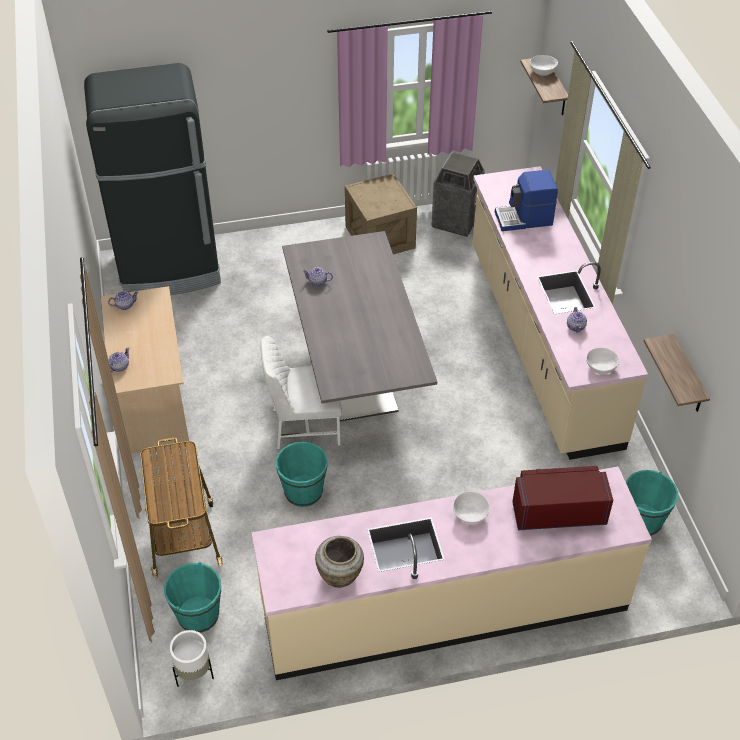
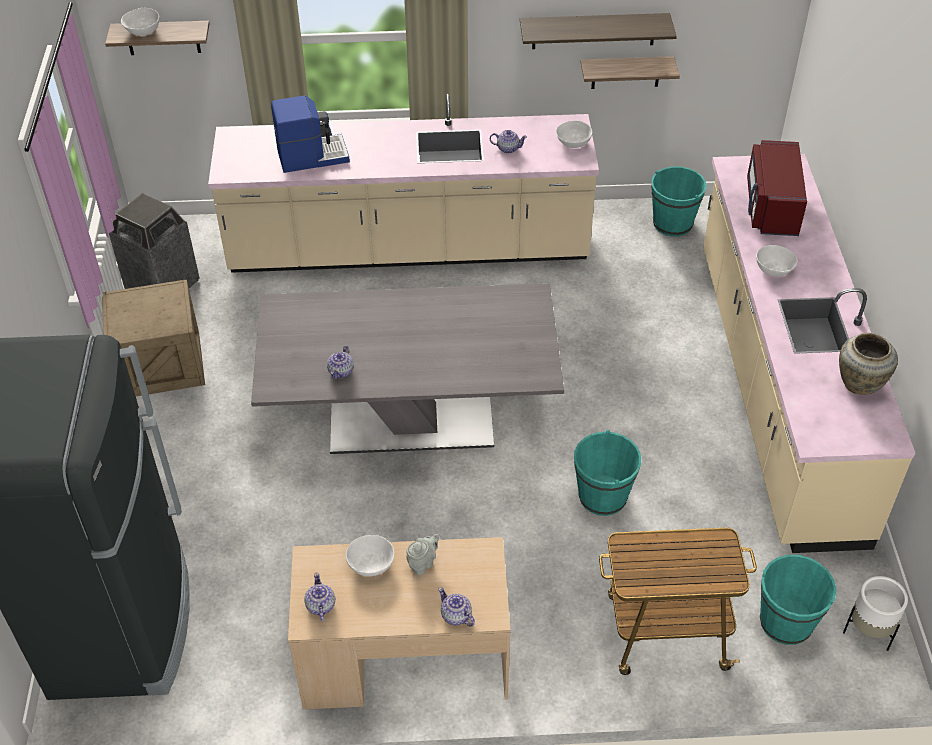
camera: 80 degrees left, 0 degrees up
(157, 322) = (370, 564): none -> white bowl
(159, 346) = (423, 563): none -> grey teapot
(304, 426) = (494, 484): white chair -> none
(524, 219) = (312, 155): coffee machine -> coffee machine turned 105 degrees counterclockwise
(684, 319) = (593, 31): none -> shelf

